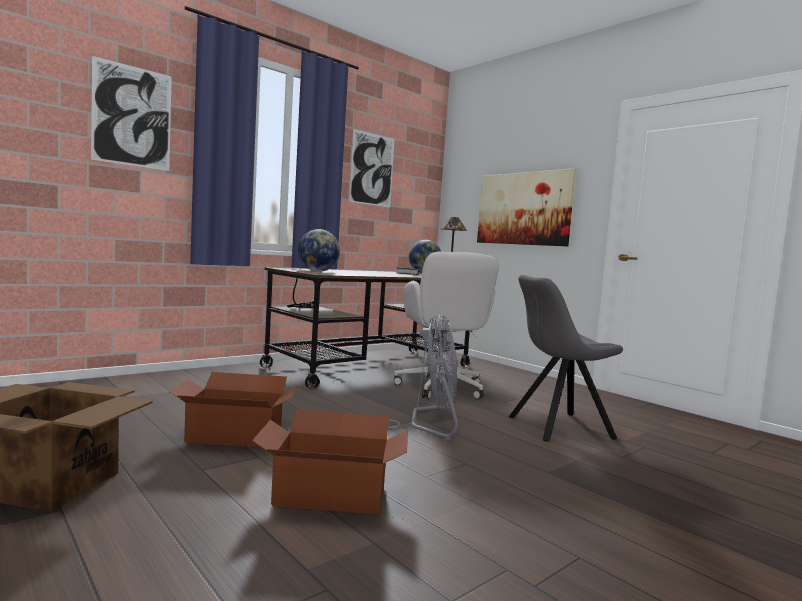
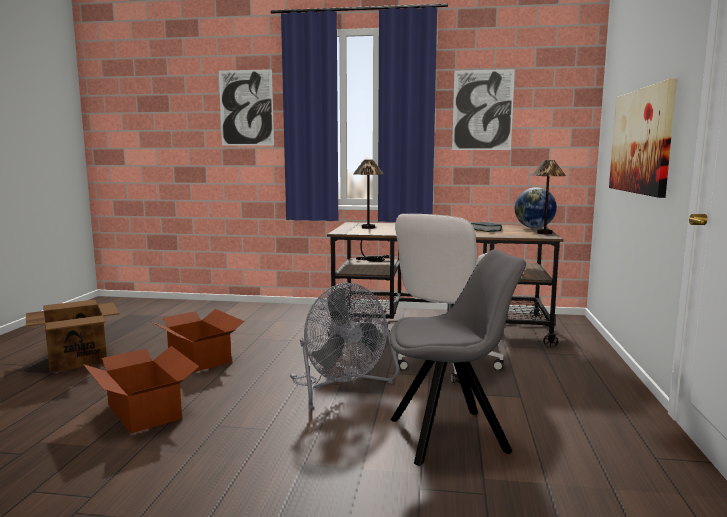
camera: 50 degrees right, 5 degrees up
(318, 271) = (368, 227): globe -> table lamp
(558, 427) = (449, 436): grey chair -> grey chair turned 135 degrees clockwise

